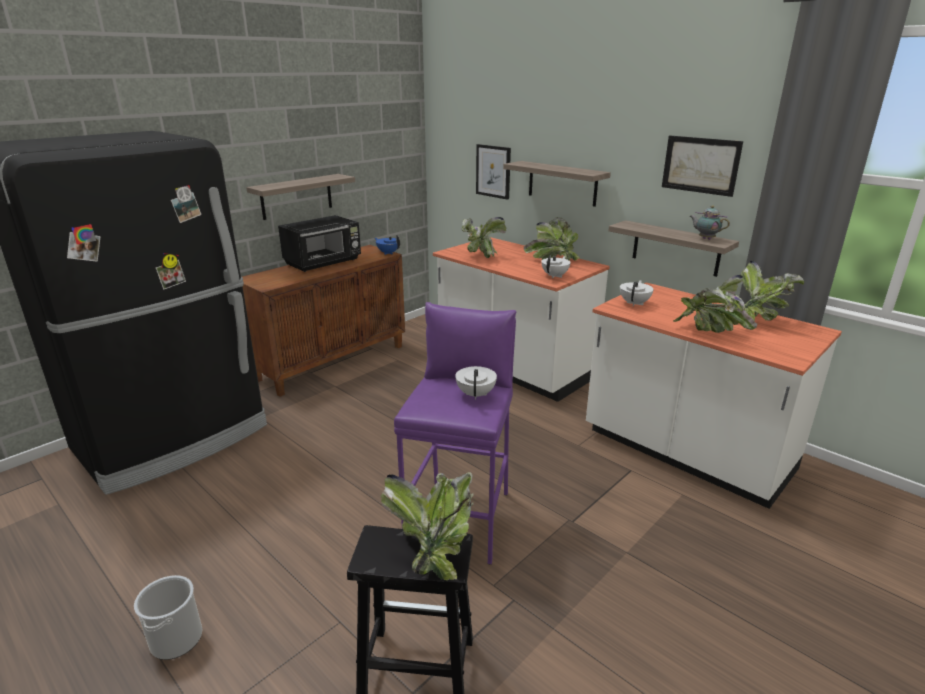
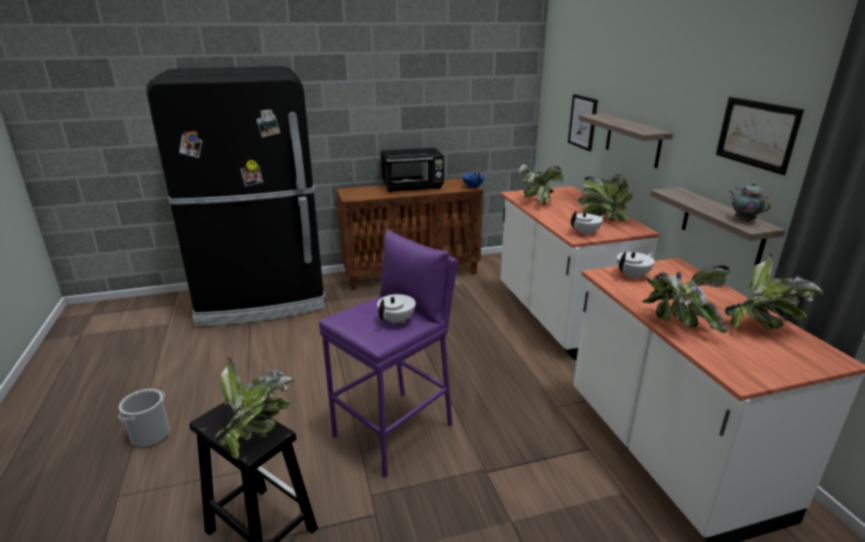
camera: 30 degrees right, 0 degrees up
(296, 196) = (400, 128): shelf -> none

